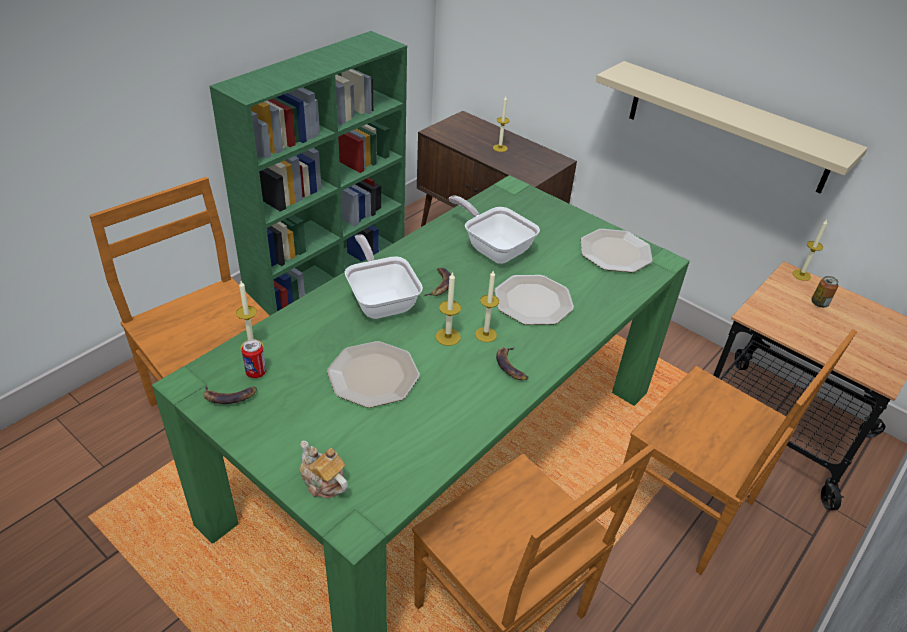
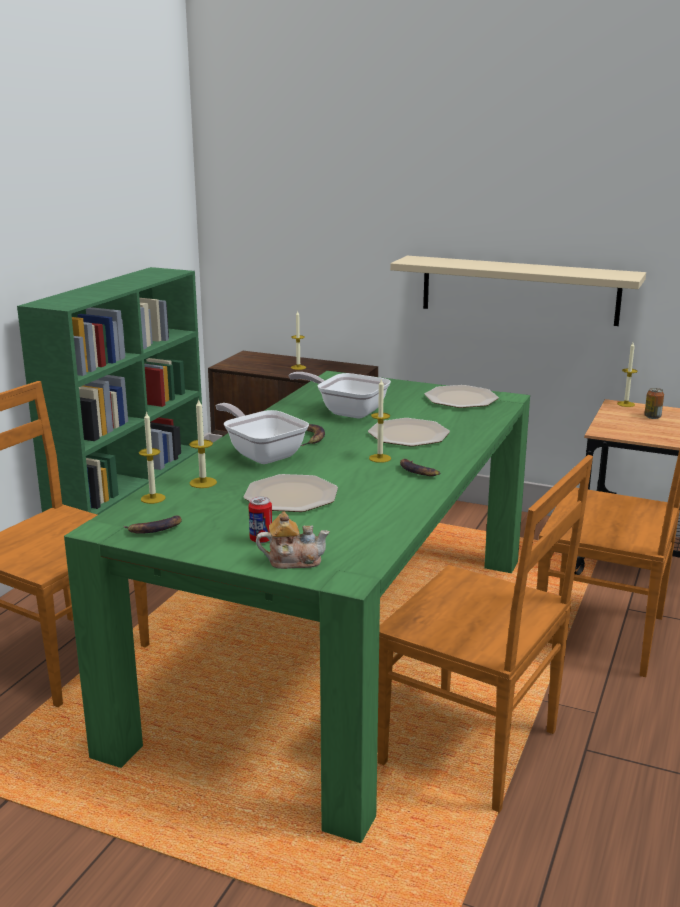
camera: 15 degrees left, 20 degrees down
(256, 372) = (170, 512): can -> can (261, 540)
(323, 482) = (293, 561): teapot -> teapot turned 150 degrees clockwise
(448, 337) = (345, 464): candle -> candle (203, 482)

